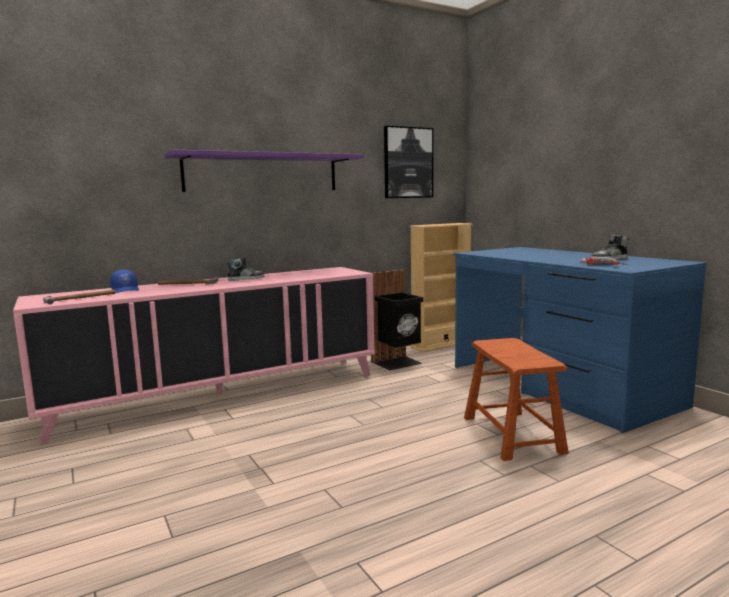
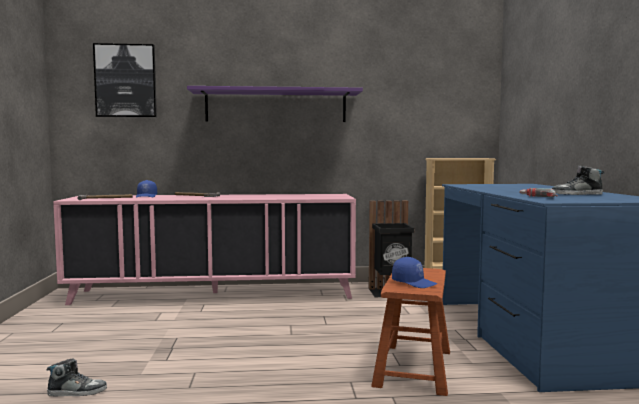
camera: 25 degrees right, 5 degrees down
(246, 279) = (244, 196): shoe -> shoe (77, 392)
(408, 163) = (427, 96): picture -> picture (126, 81)
(523, 356) = (414, 283): none -> blue cap

